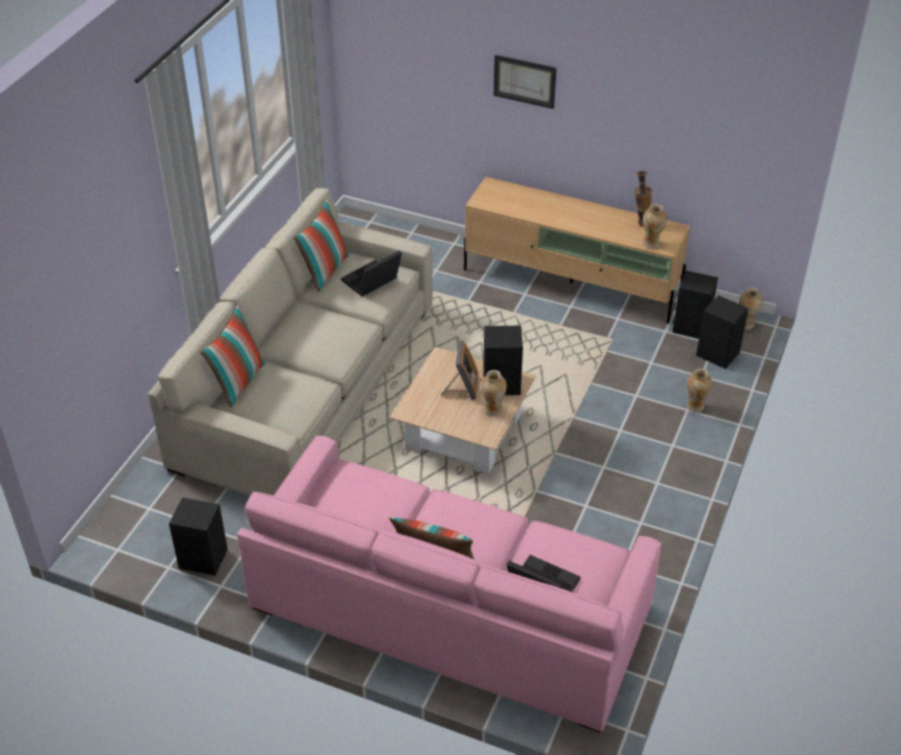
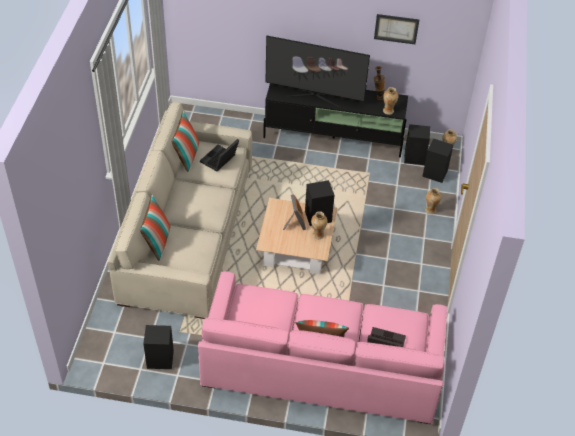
camera: 15 degrees left, 5 degrees up
(524, 81) = (298, 17): picture -> picture (396, 28)
(541, 209) = (314, 96): none -> television
(572, 283) = (334, 138): beige tv stand -> black tv stand

